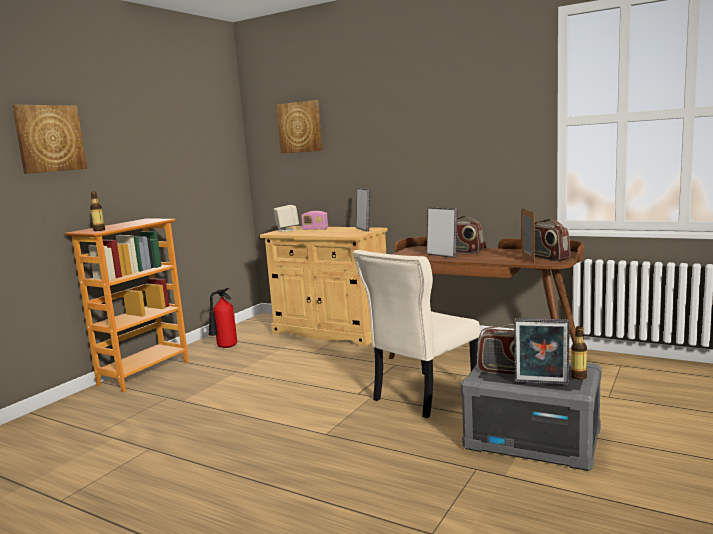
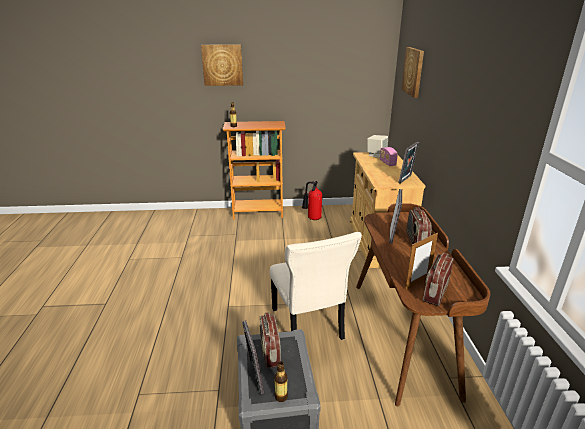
camera: 55 degrees right, 15 degrees up
(422, 395) = (308, 326): beige chair -> beige chair turned 120 degrees counterclockwise

